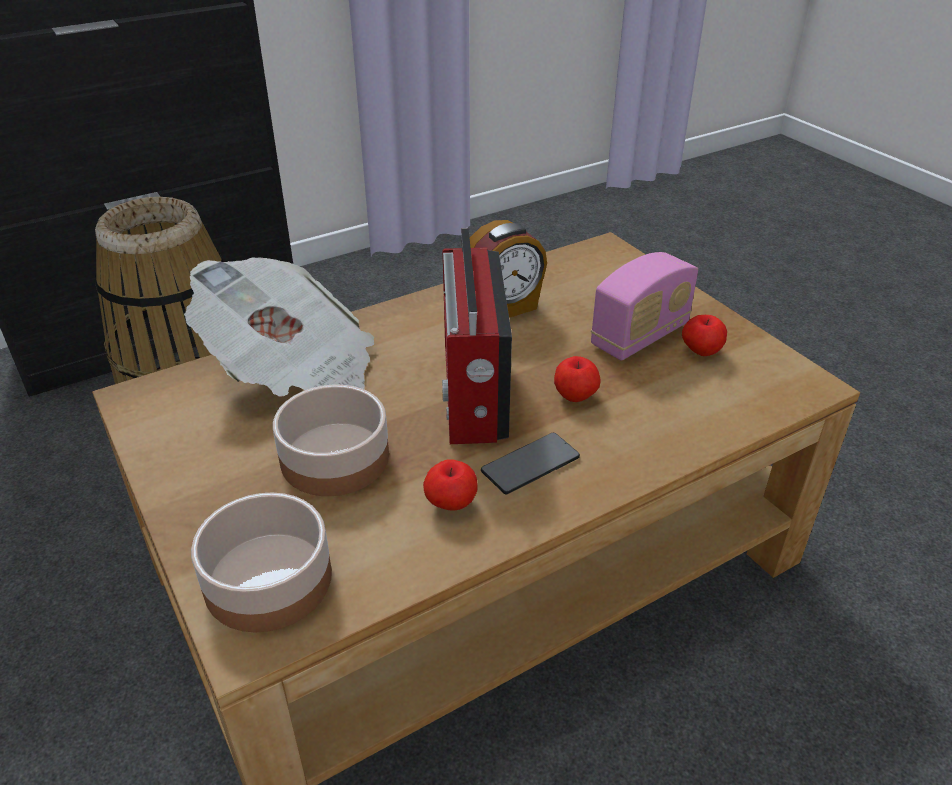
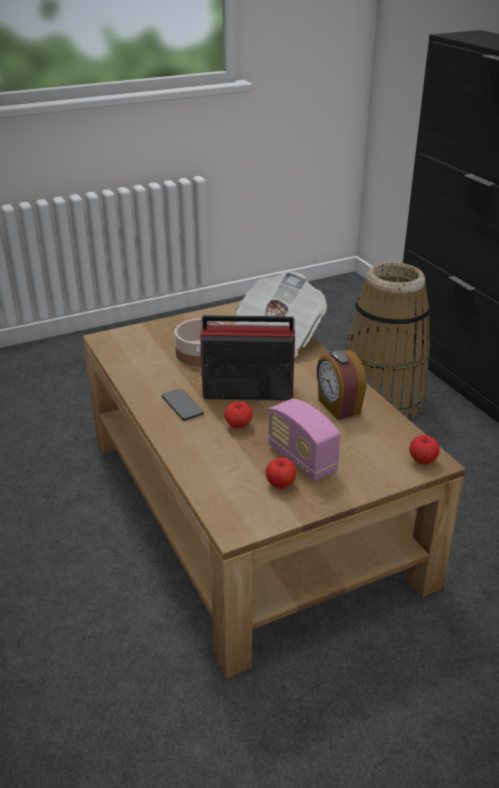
camera: 95 degrees right, 5 degrees down
(268, 578) = (133, 341): bowl -> none
(450, 503) = (161, 382): apple -> apple (422, 460)

